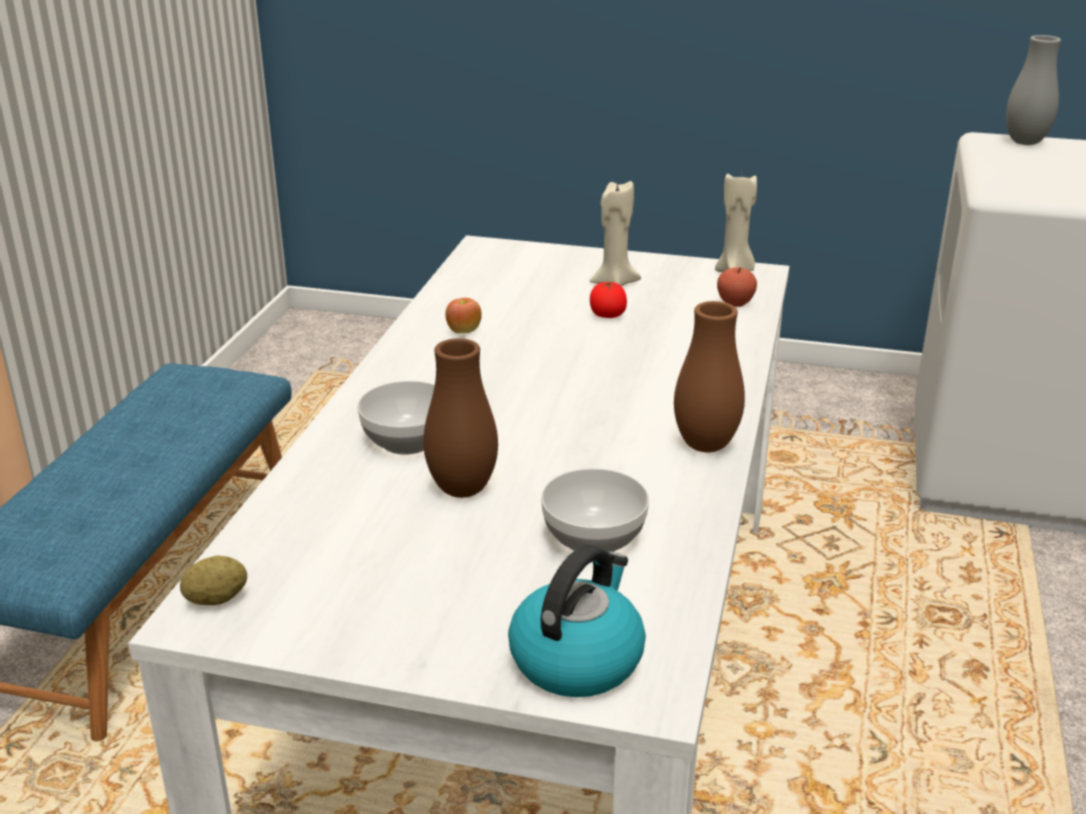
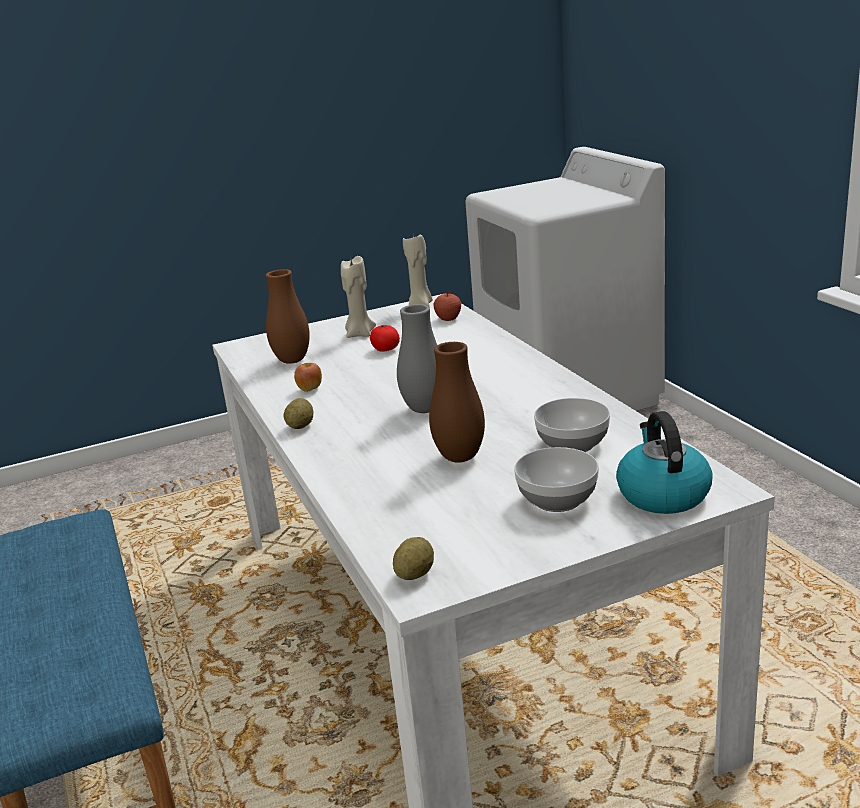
camera: 35 degrees left, 5 degrees down
(389, 372) = (300, 426): none -> potato
(408, 440) = (380, 450): bowl -> bowl (557, 499)
(705, 445) = (552, 383): brown vase -> brown vase (292, 360)
(1025, 142) = (508, 190): grey vase -> grey vase (424, 409)

